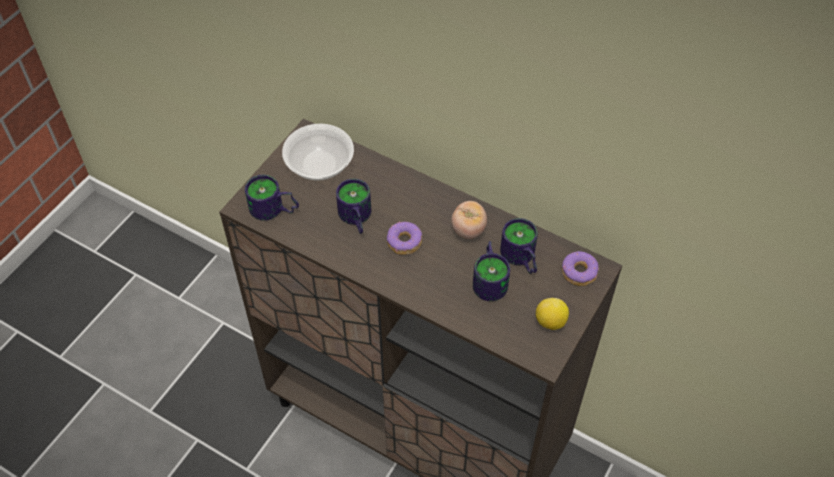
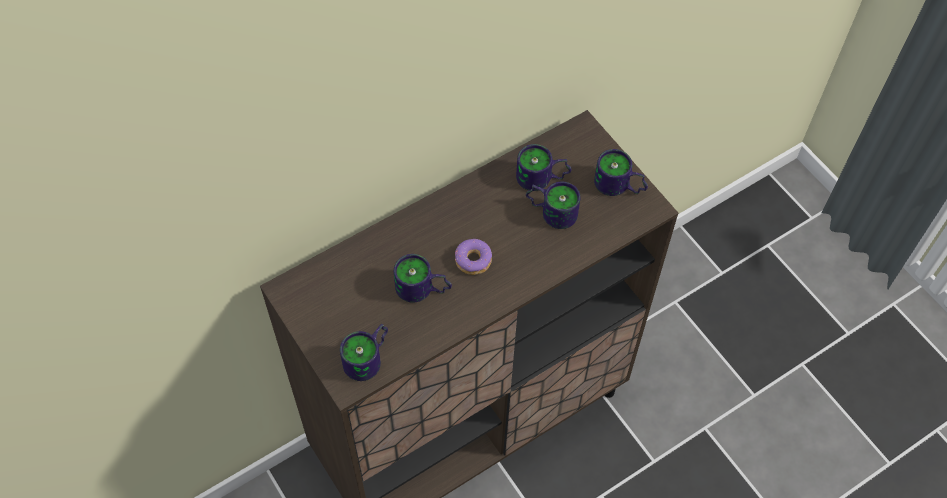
camera: 65 degrees left, 5 degrees up
(319, 165) = (334, 294): bowl -> none
(468, 230) = (488, 203): tomato -> none
(550, 322) = (618, 187): lemon -> mug
(579, 273) = (579, 143): donut -> none

